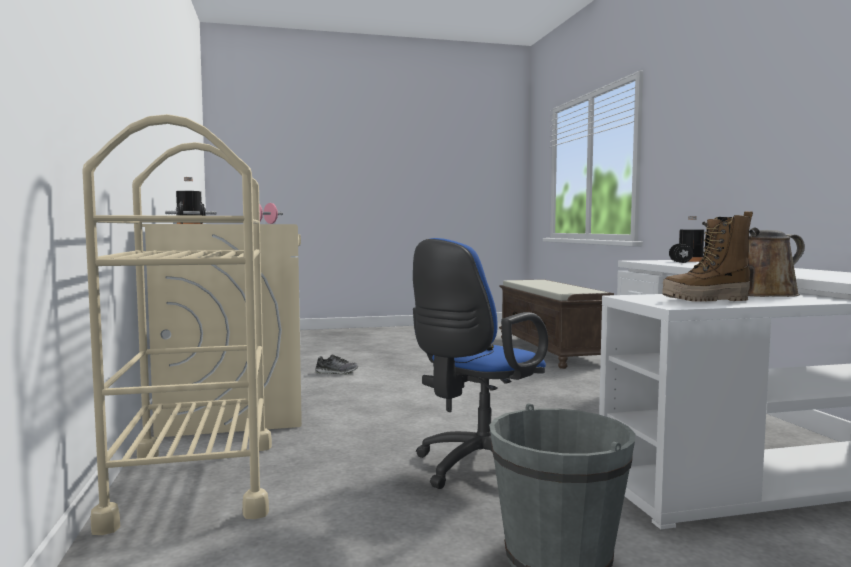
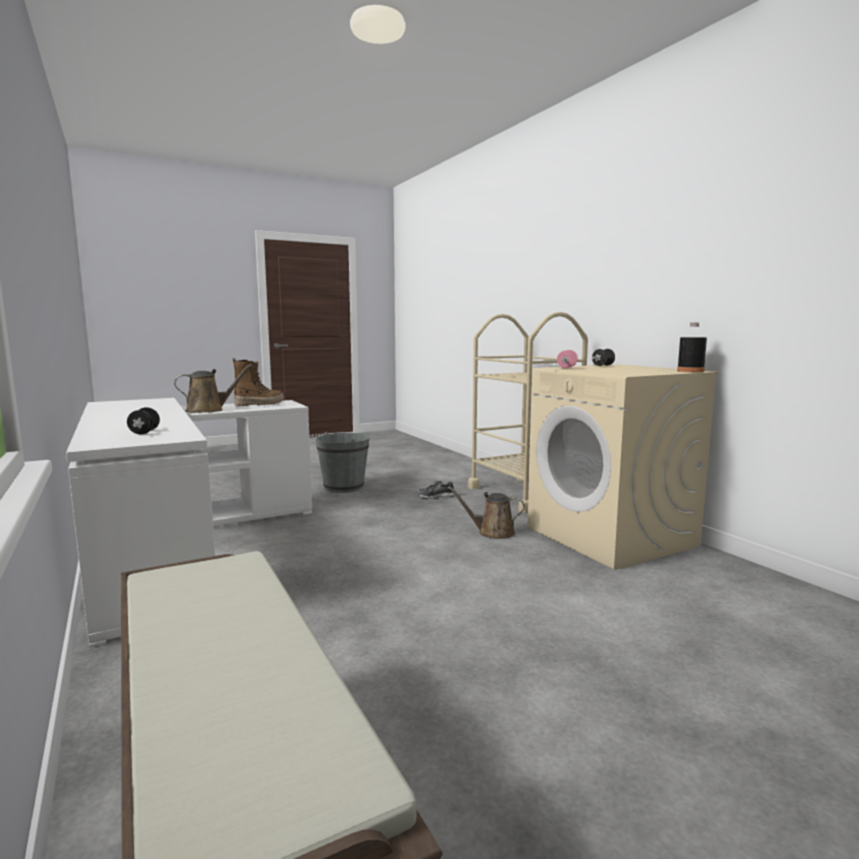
camera: 165 degrees right, 5 degrees up
(336, 373) = (633, 613): shoe -> shoe (436, 497)
(351, 424) = (492, 532): none -> brown watering can
(477, 468) = (382, 512): blue office chair -> none
(690, 261) = (106, 439): black bottle -> none

